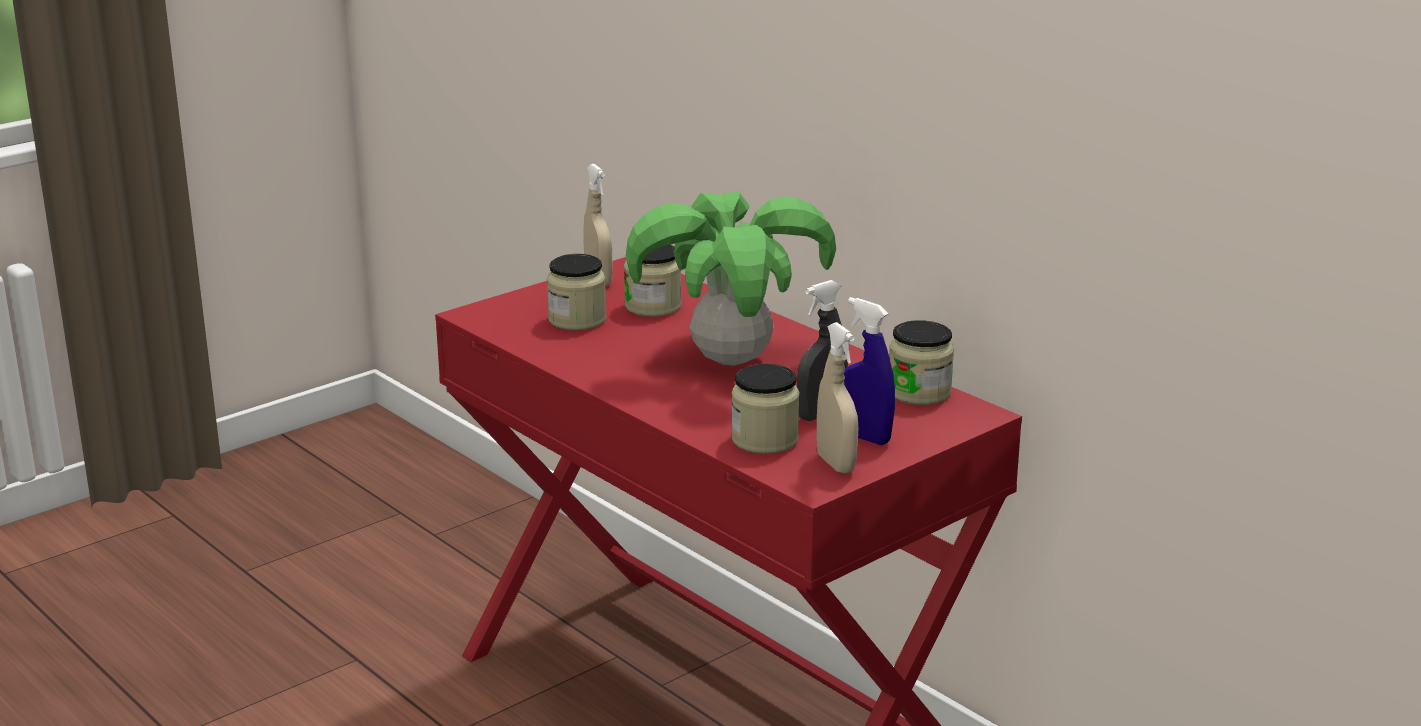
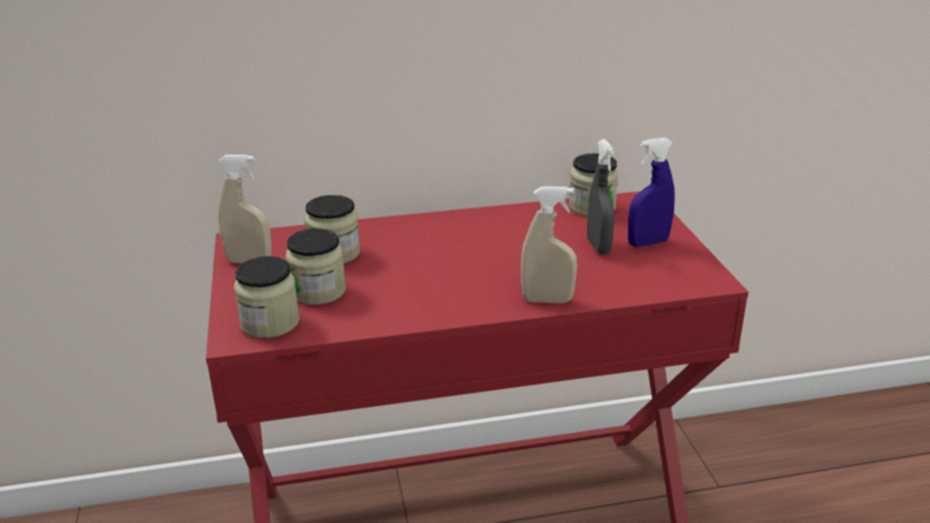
camera: 60 degrees left, 5 degrees up
(731, 359) = (471, 251): potted plant -> none
(764, 440) = (625, 277): jar -> jar (270, 323)
(836, 464) = (683, 264): beige spray bottle -> beige spray bottle (547, 300)

